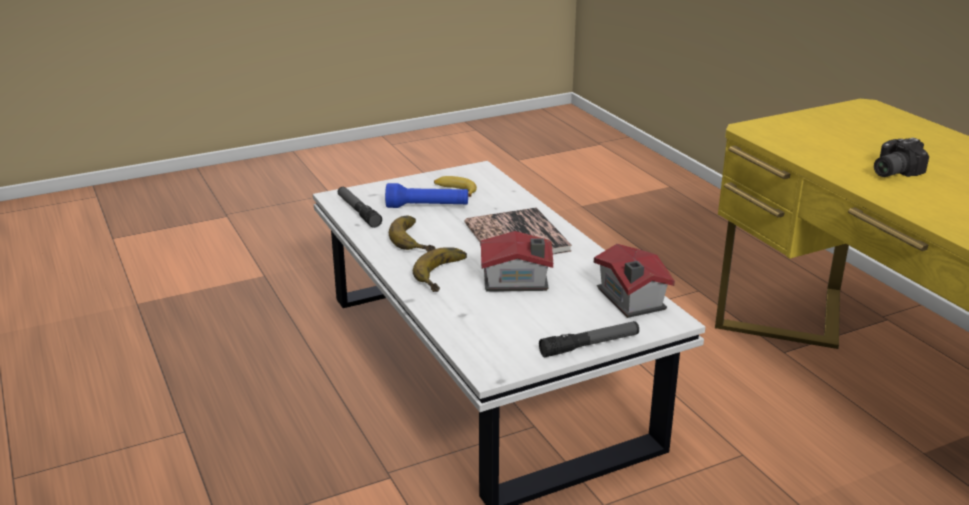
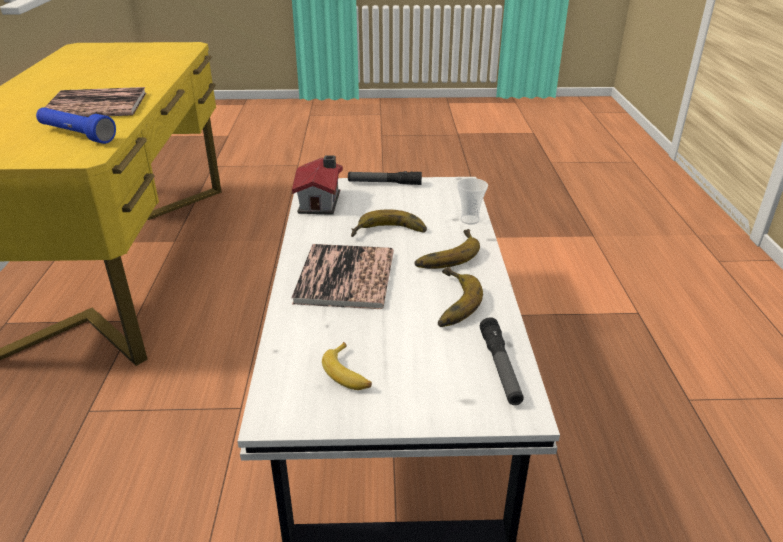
camera: 155 degrees left, 5 degrees up
(427, 207) = (406, 350): blue flashlight -> blue flashlight (76, 135)
(445, 317) = (469, 220): none -> cup
(517, 282) = (389, 233): toy house -> banana
(891, 172) = (96, 105): camera -> book

